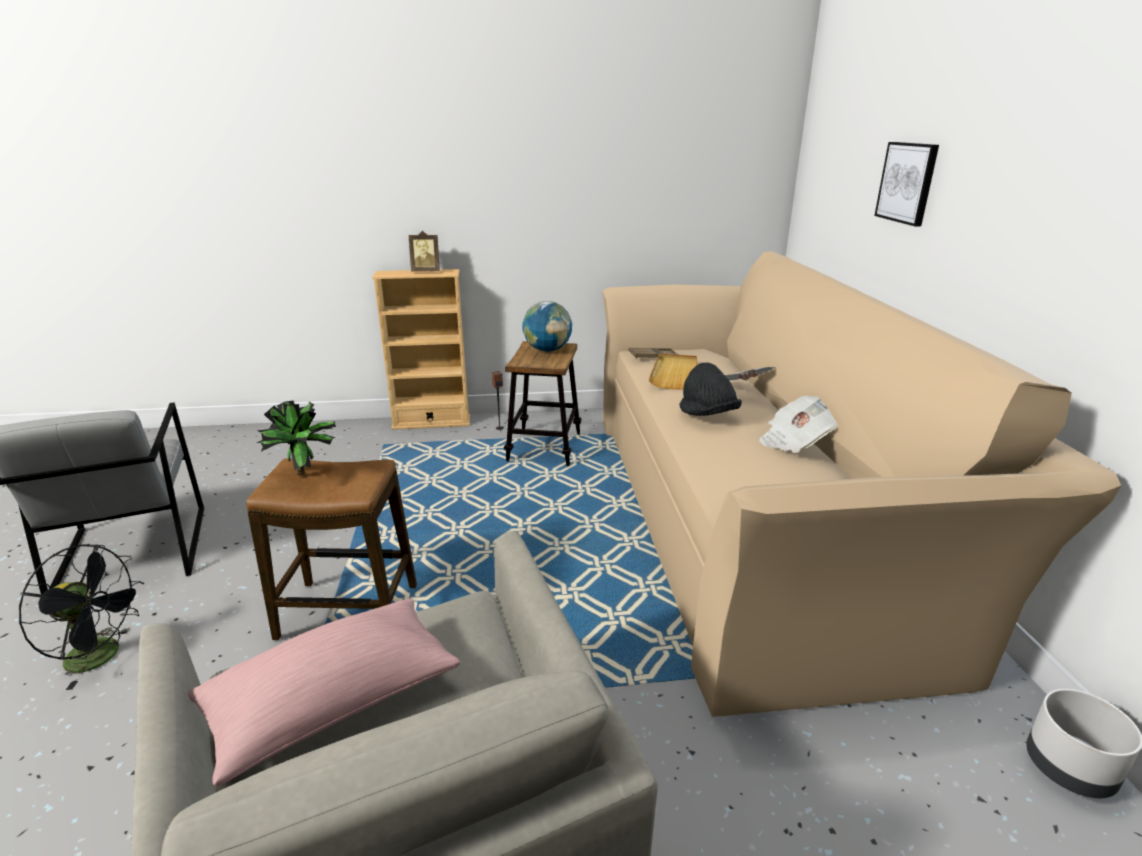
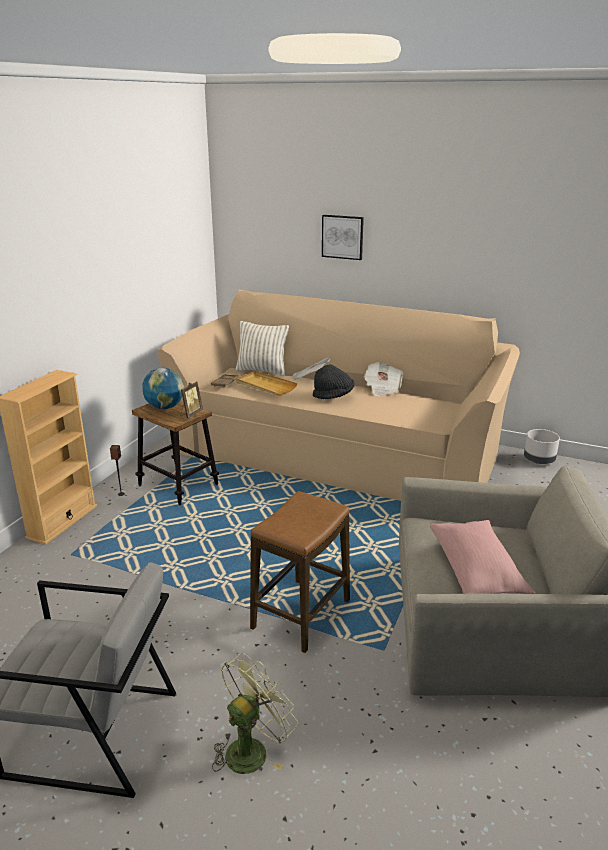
camera: 60 degrees left, 0 degrees up
(103, 656) = (252, 749): black fan -> green fan
(307, 474) = (289, 522): potted plant -> none
(426, 271) = (44, 380): picture frame -> picture frame (191, 414)
(722, 363) = (262, 371): none -> pillow

